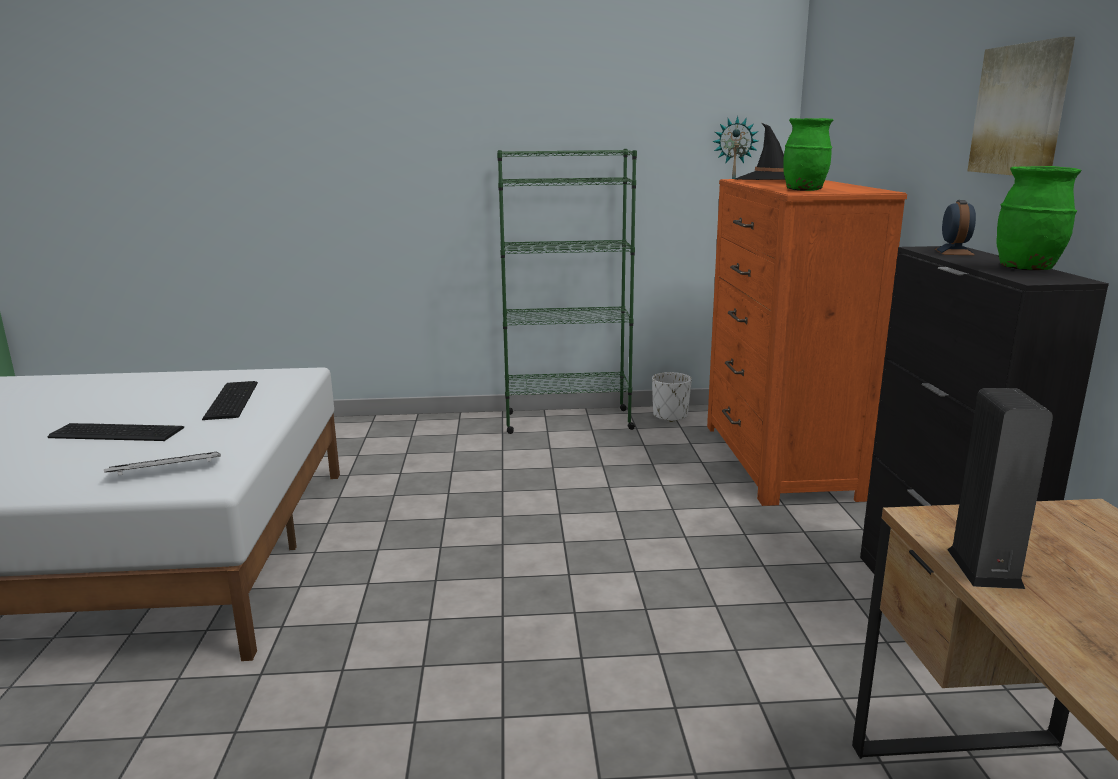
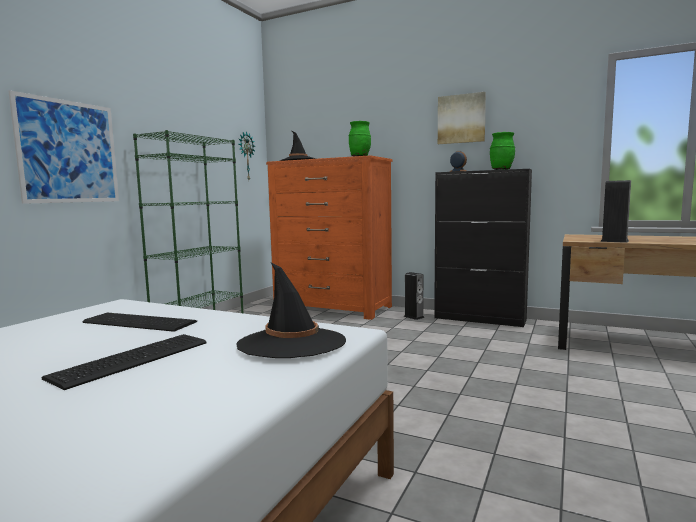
camera: 60 degrees left, 10 degrees down
(166, 470) = (292, 343): keyboard -> black hat
(416, 180) = (69, 152): none -> picture
(670, 416) = (245, 311): white planter -> none
(835, 537) = (414, 317): none -> speaker

